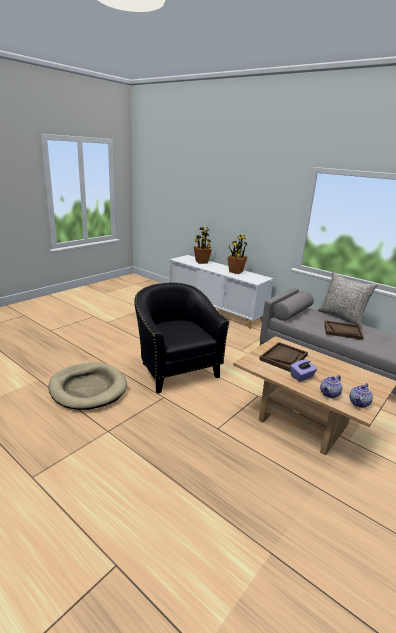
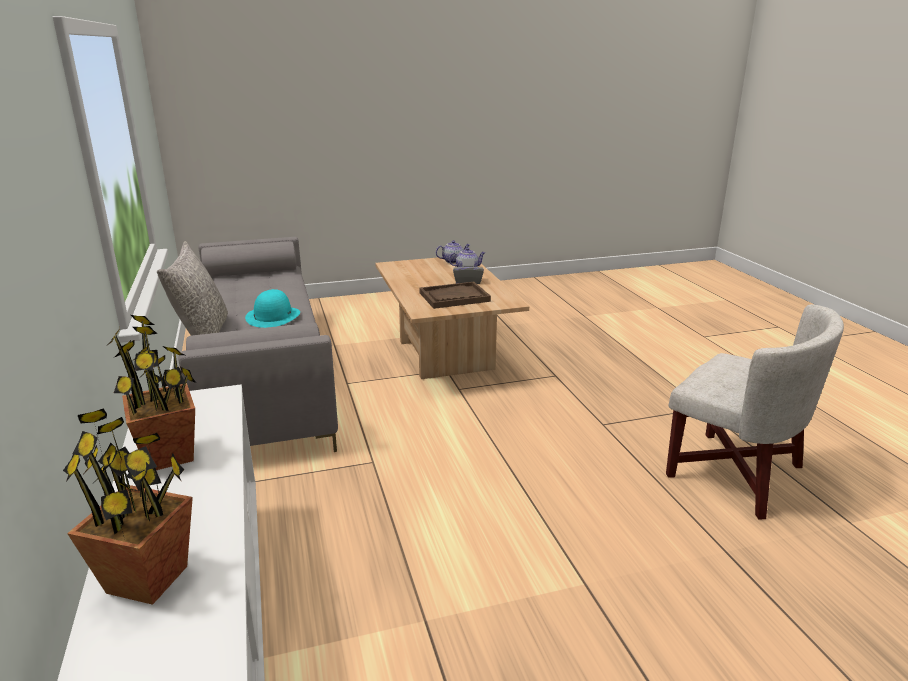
camera: 145 degrees left, 0 degrees up
(88, 388) = (735, 473): beige dog bed -> white armchair
(175, 369) = (549, 462): black armchair -> none
(302, 376) = (468, 281): purple tissue box -> grey tissue box
(342, 331) = (273, 316): brown tray -> turquoise hat

